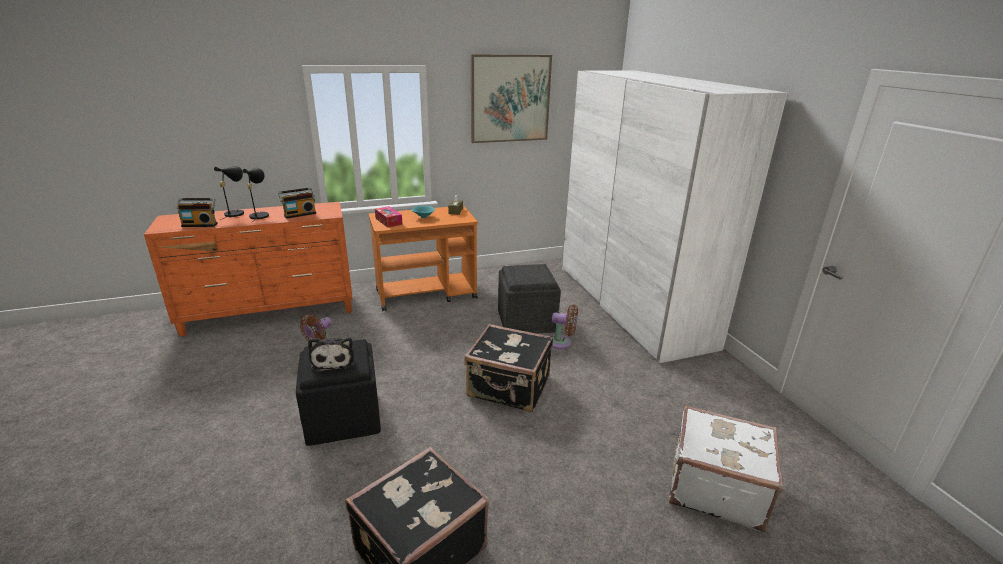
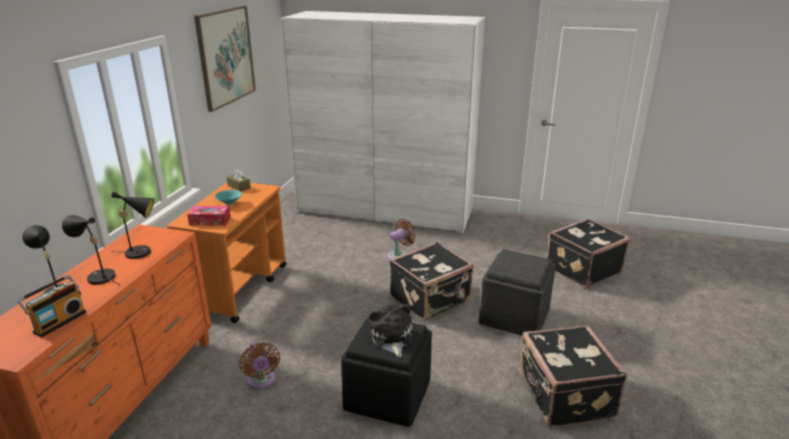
camera: 55 degrees left, 0 degrees up
(300, 214) = (142, 252): radio -> black table lamp
(333, 360) = (391, 338): plush toy -> plush toy turned 120 degrees counterclockwise
(527, 321) = (353, 257): grey ottoman -> grey ottoman (515, 316)
(714, 487) = (582, 269): white suitcase -> black suitcase

